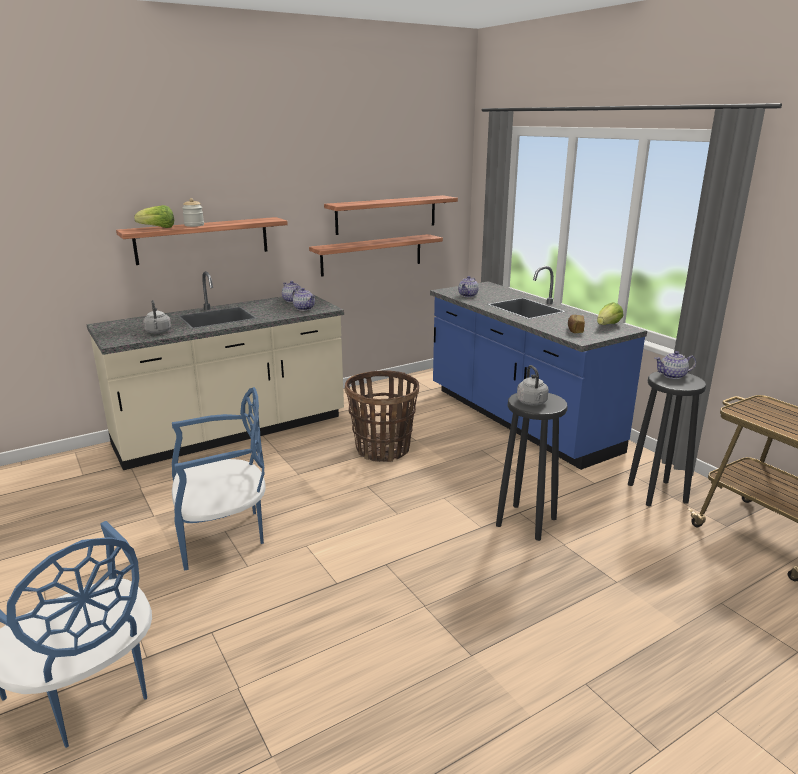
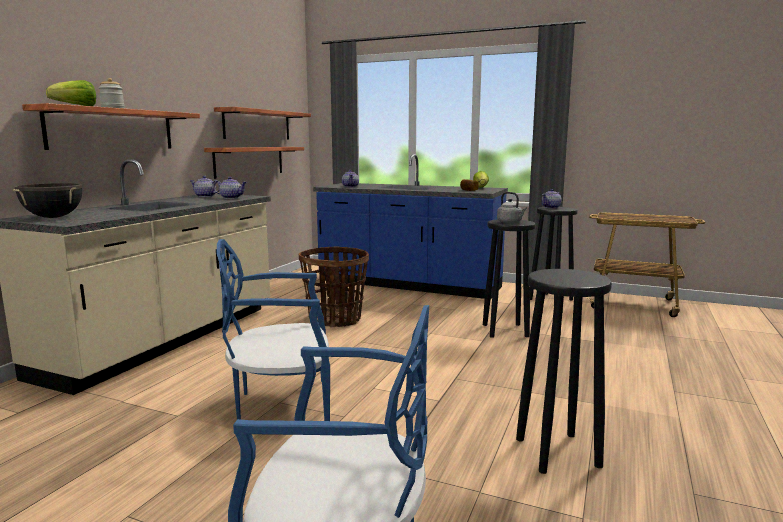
camera: 35 degrees left, 10 degrees down
(122, 328) = (53, 217): none -> black cooking pot
(158, 332) = (110, 215): grey kettle -> none
(223, 534) = (282, 405): blue chair -> blue chair turned 135 degrees counterclockwise
(348, 686) = (556, 452): none -> black stool

